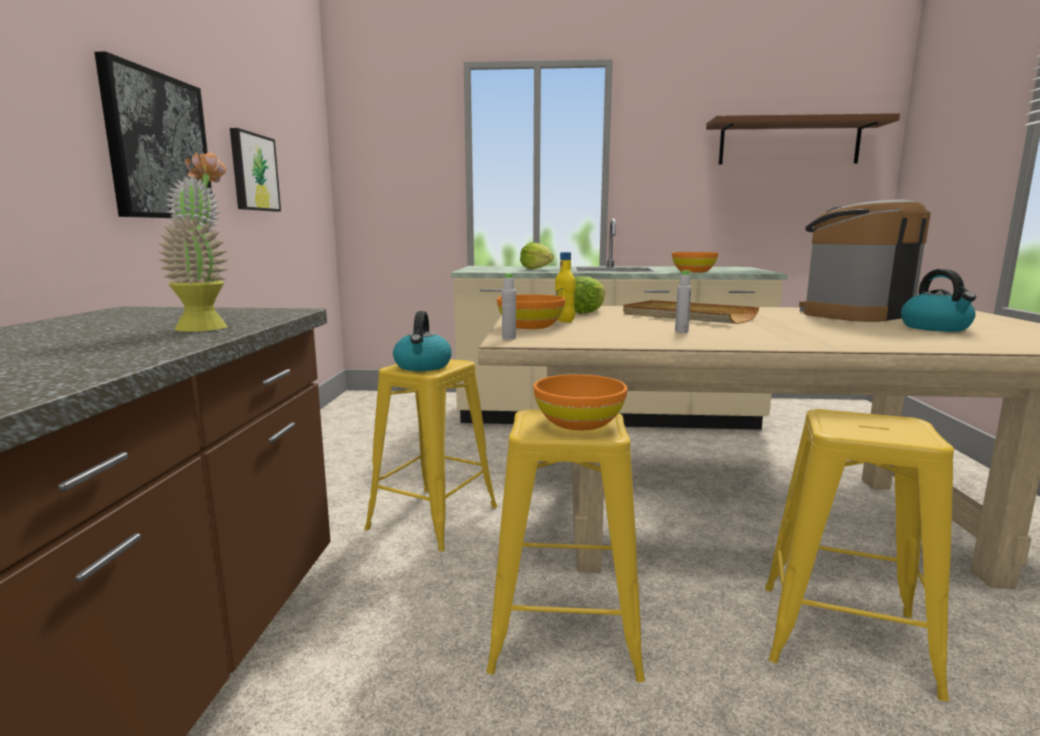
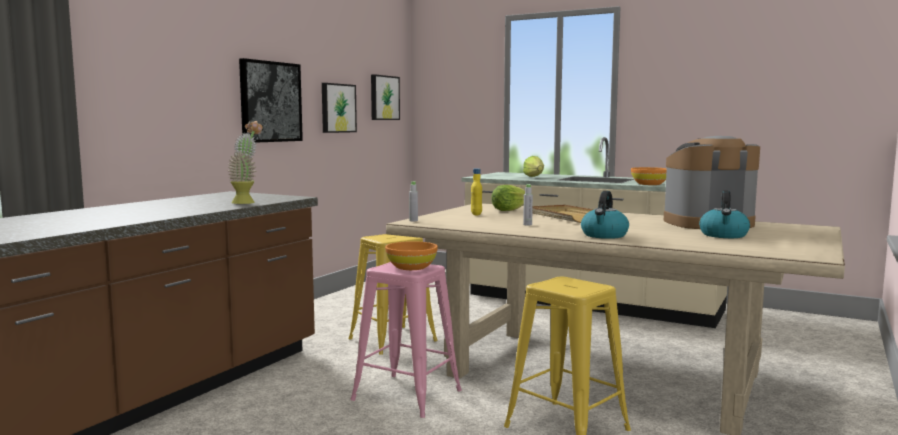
camera: 25 degrees right, 5 degrees down
(304, 165) = (384, 98): none -> picture
(423, 366) = (387, 237): kettle -> kettle (604, 235)
(530, 326) = (445, 216): orange bowl -> none
(564, 632) = (407, 395): yellow stool -> pink stool
(789, 143) = (781, 69): brown shelf -> none

